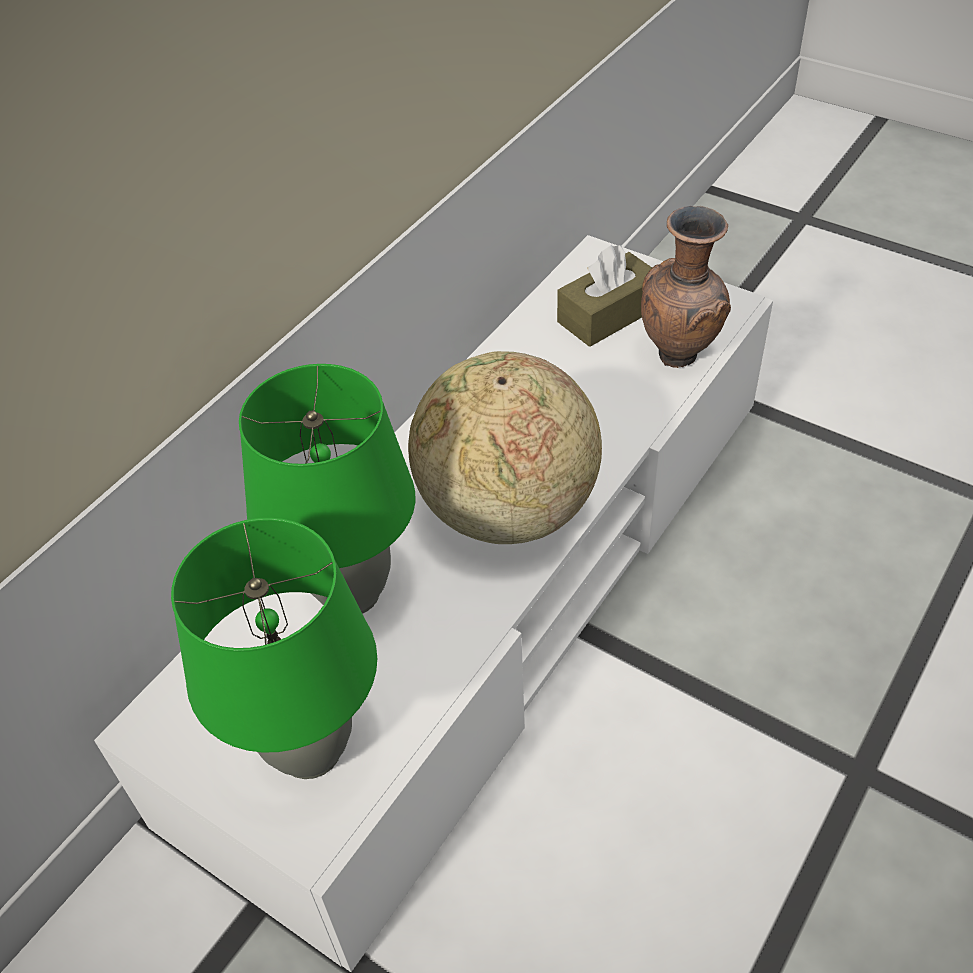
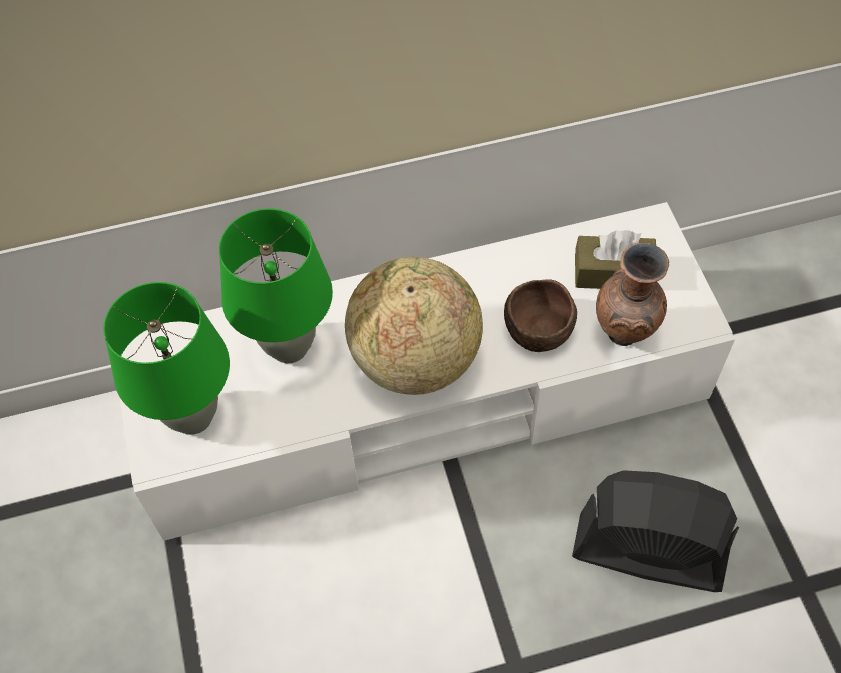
camera: 40 degrees right, 10 degrees up
(597, 403) = (537, 330): none -> brown bowl
(848, 570) = (648, 552): none -> black fan

